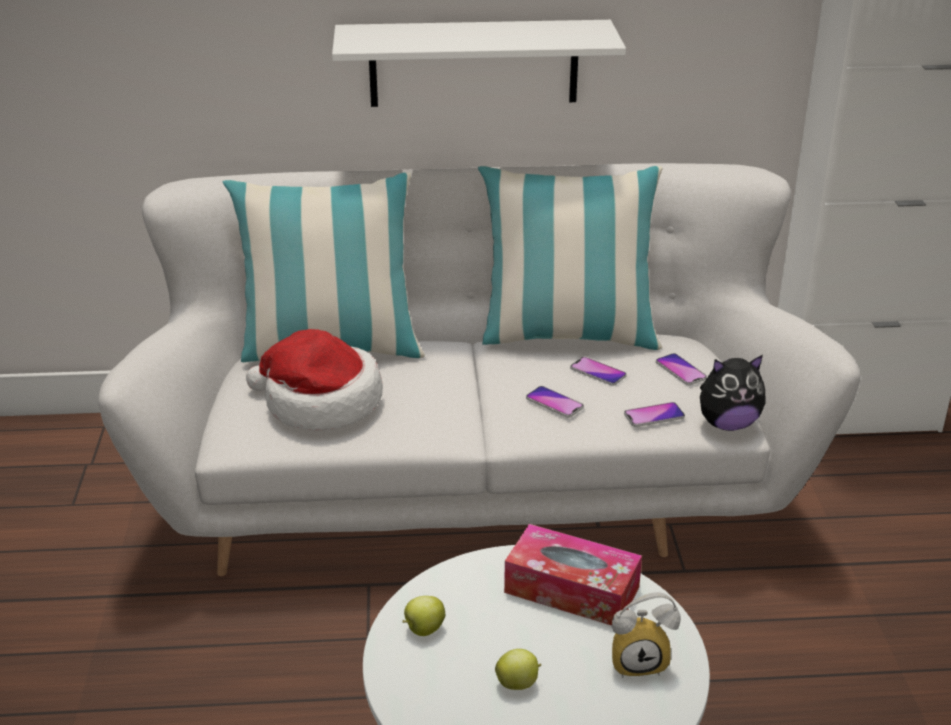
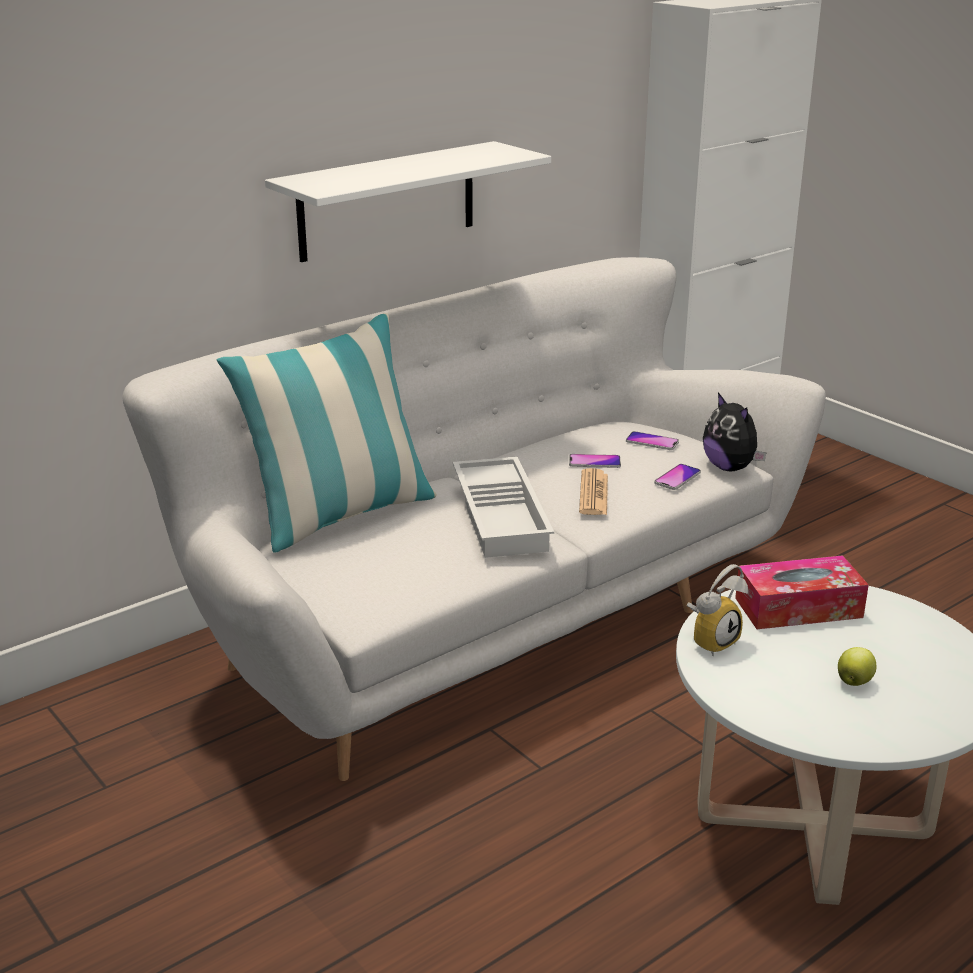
camera: 35 degrees left, 5 degrees down
(320, 403) = (400, 558): hat -> none
(423, 630) = (739, 678): apple -> none
(450, 395) = (503, 516): none -> white tray
(554, 403) = (593, 493): phone -> newspaper
(568, 335) = (528, 445): pillow -> none
(639, 661) = (906, 632): alarm clock -> alarm clock (711, 641)
(727, 424) = (730, 467): plush toy -> plush toy turned 105 degrees clockwise

